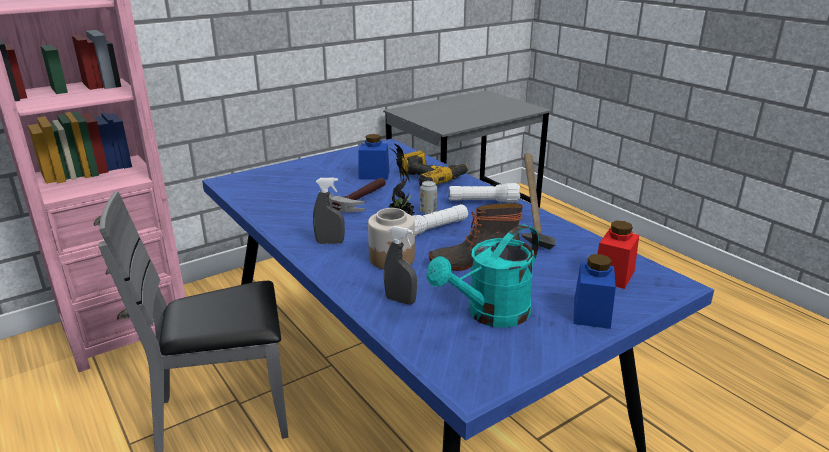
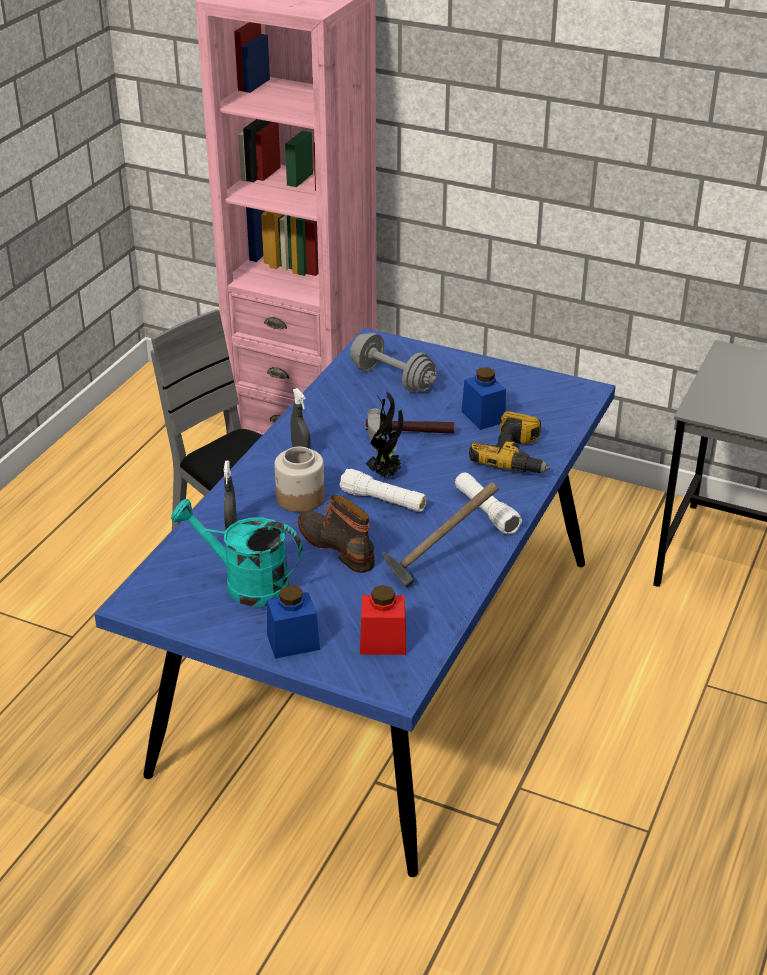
camera: 60 degrees right, 10 degrees up
(284, 187) = (393, 379): none -> grey dumbbell
(428, 211) = (423, 484): can -> none

